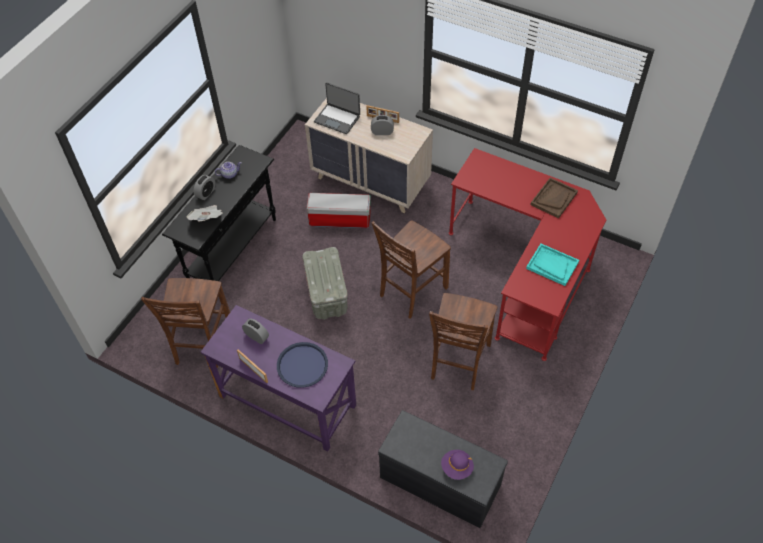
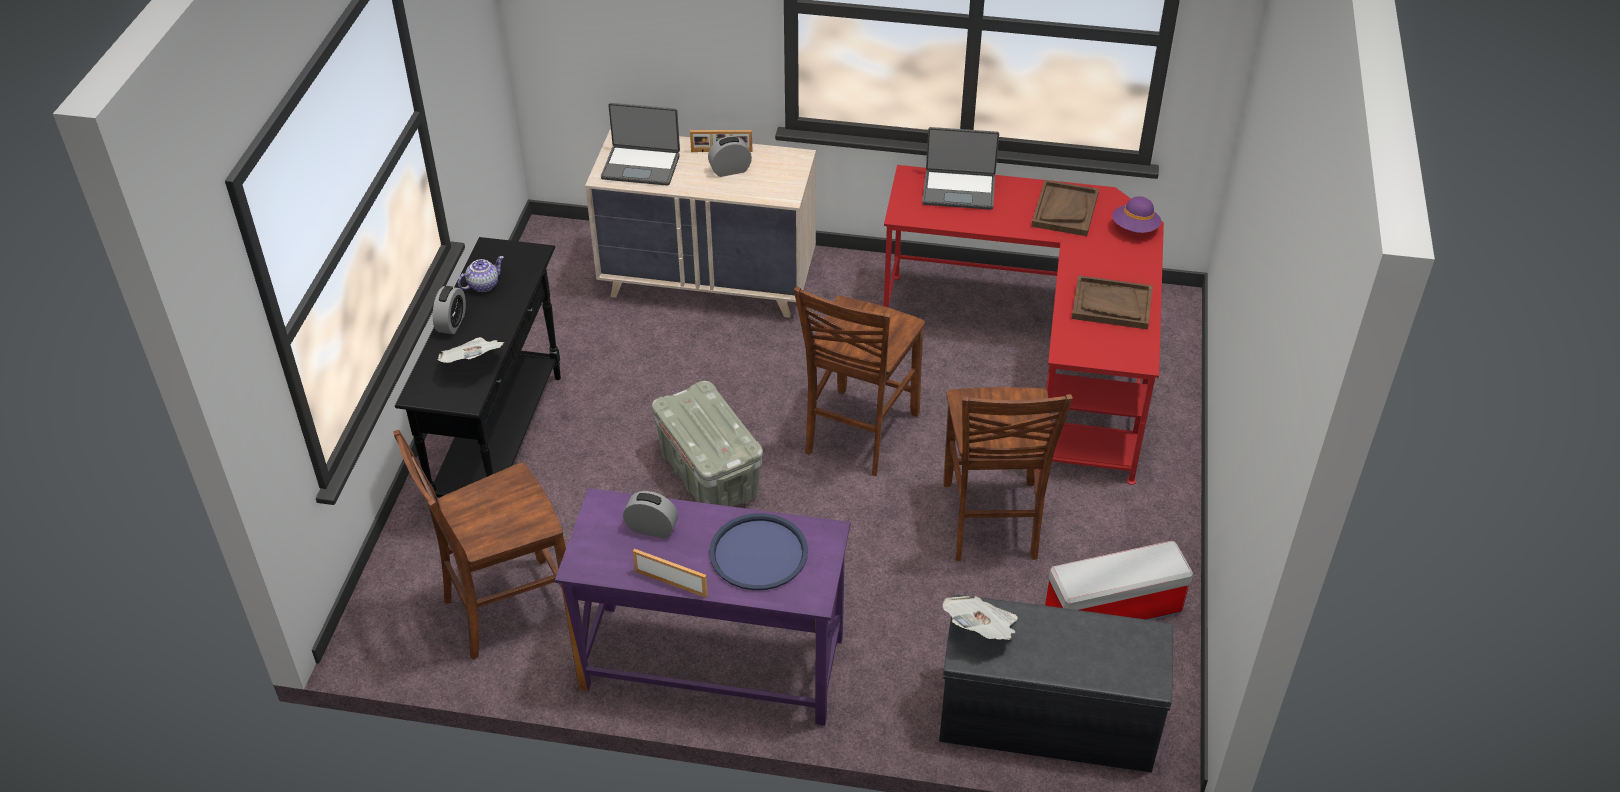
camera: 20 degrees left, 10 degrees down
(202, 343) = (506, 610): brown chair -> brown chair turned 75 degrees clockwise
(339, 220) = (678, 353): storage box -> storage box (1112, 611)
(406, 434) = (981, 630): none -> newspaper
(457, 467) = (1093, 658): purple hat -> purple hat (1135, 228)
(500, 172) = (959, 190): none -> laptop
(552, 265) = (1111, 305): turquoise tray -> brown tray

